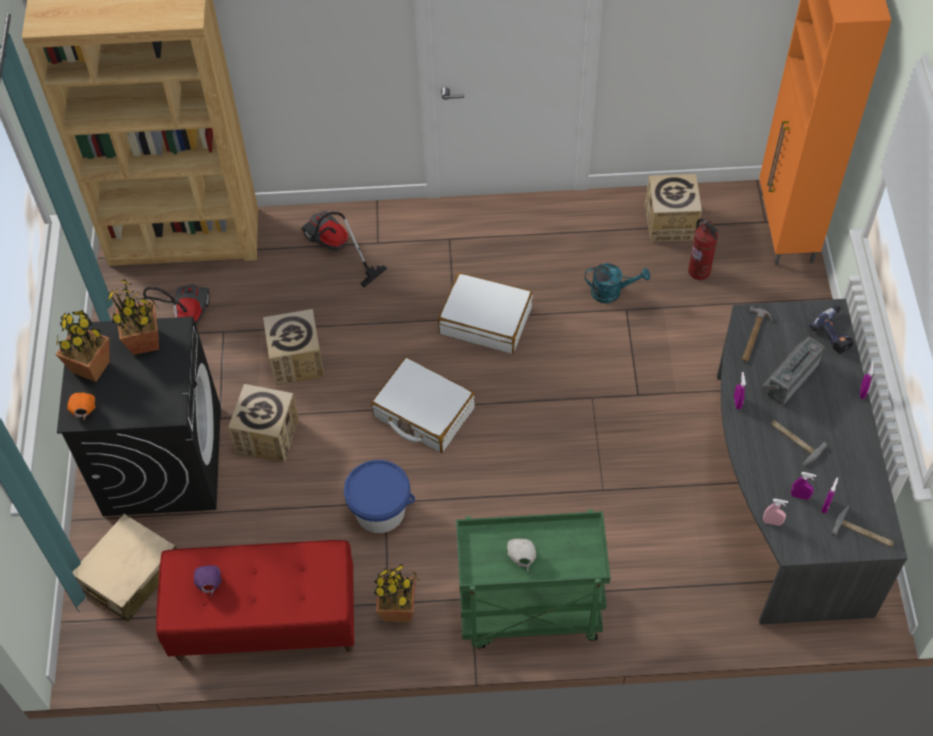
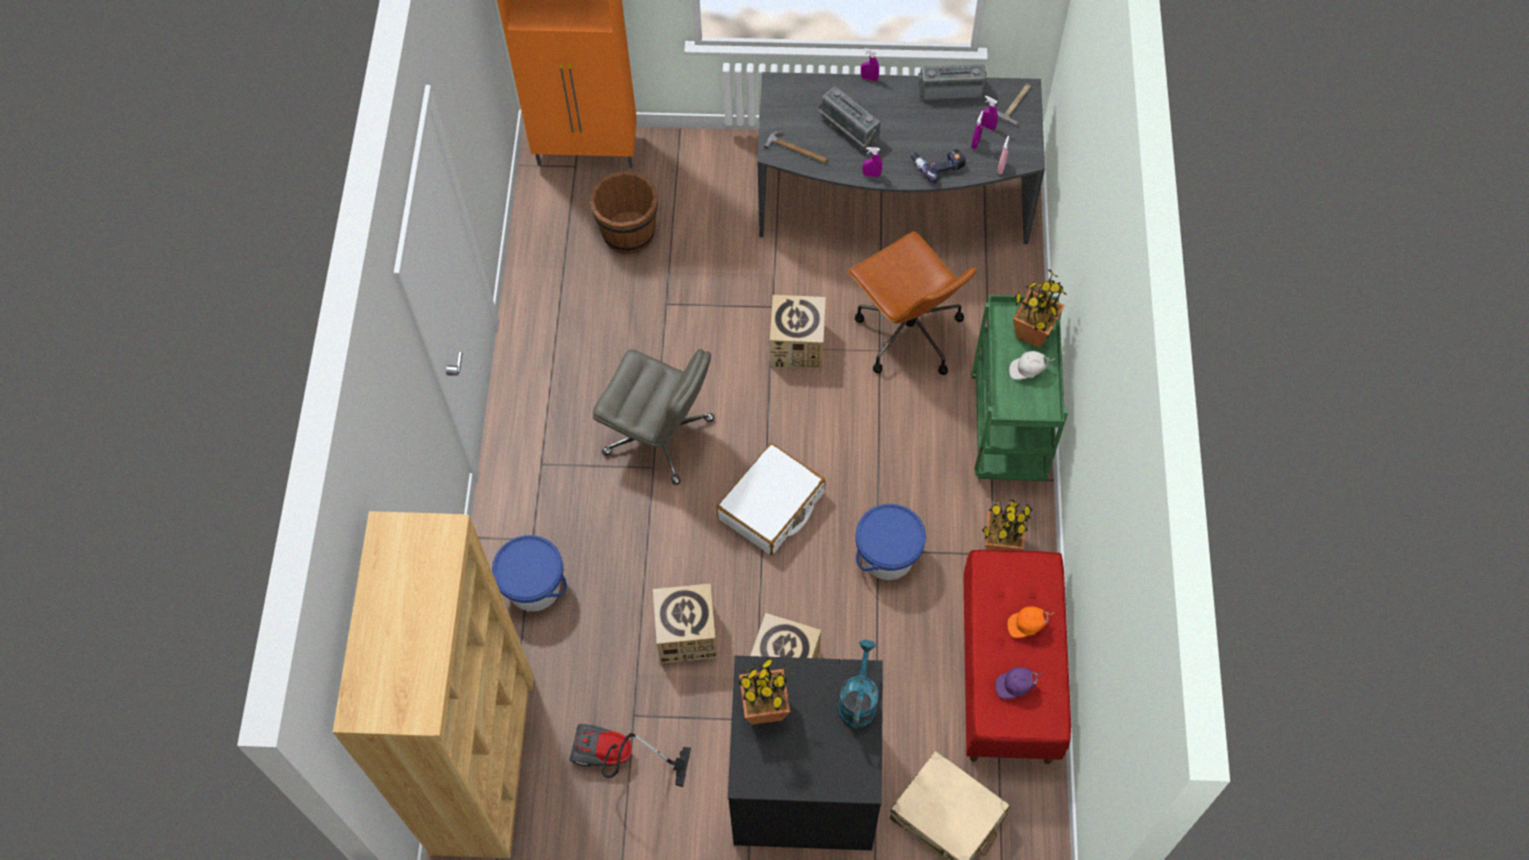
camera: 85 degrees left, 5 degrees up
(83, 409) = (853, 774): orange cap -> orange cap (1027, 626)
(91, 367) = (795, 768): potted plant -> potted plant (1033, 333)
(335, 249) = (534, 587): vacuum cleaner -> blue bucket
(485, 320) = (660, 436): white suitcase -> grey office chair
(611, 292) = (642, 314): turquoise watering can -> turquoise watering can (858, 700)
(627, 513) = (907, 333): none -> brown office chair
(670, 222) = (560, 249): cardboard box -> cardboard box (797, 345)
(699, 271) = (628, 232): fire extinguisher -> brown bucket
(793, 441) = (917, 138): hammer -> none
(835, 333) = (801, 87): power drill -> power drill (937, 165)
(868, 468) = (950, 89): none -> radio

